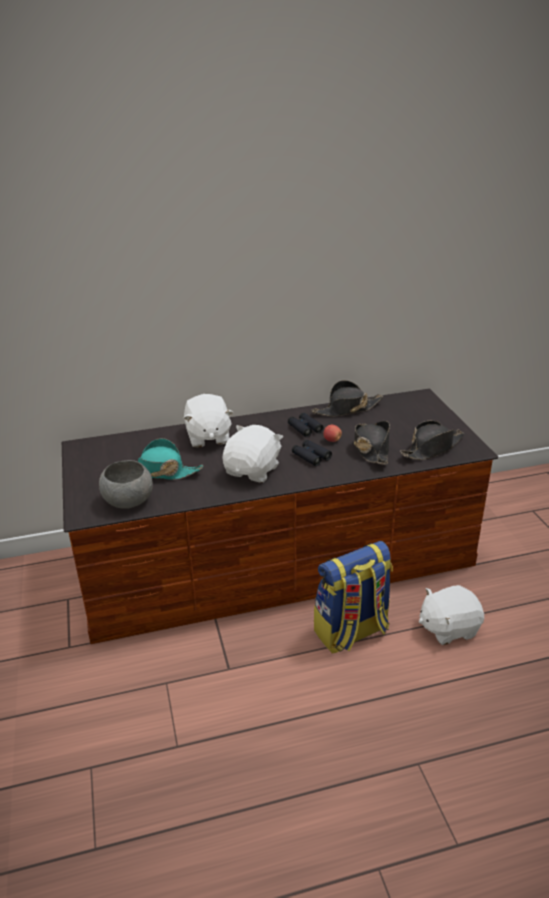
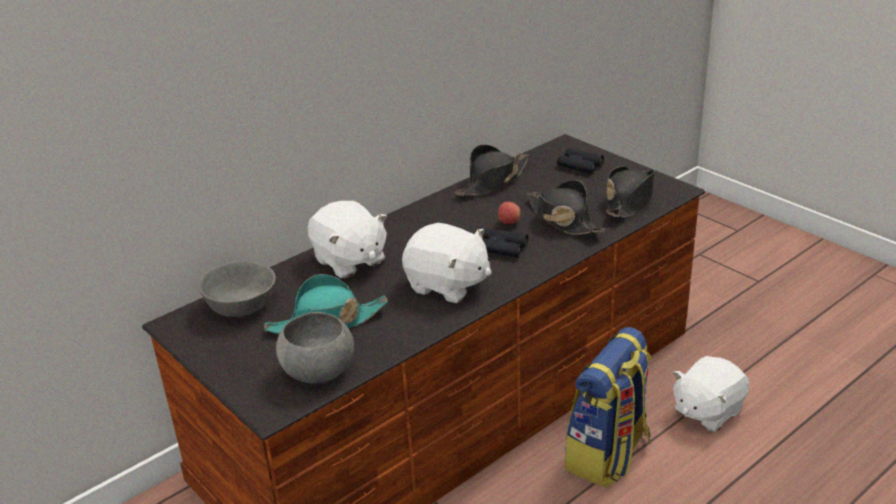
camera: 25 degrees left, 0 degrees up
(122, 446) = (241, 305): none -> grey bowl
(253, 471) = (447, 285): white plush toy -> white plush toy turned 120 degrees clockwise
(304, 428) = (463, 217): black binoculars -> black binoculars (579, 166)

